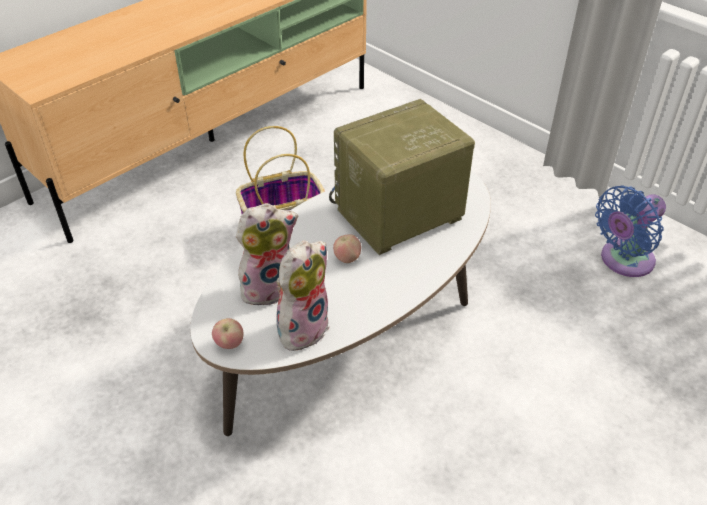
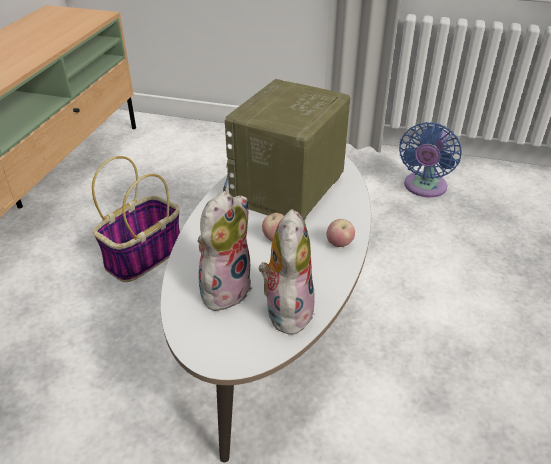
camera: 30 degrees left, 5 degrees down
(229, 344) = (231, 354): apple -> apple (339, 244)

